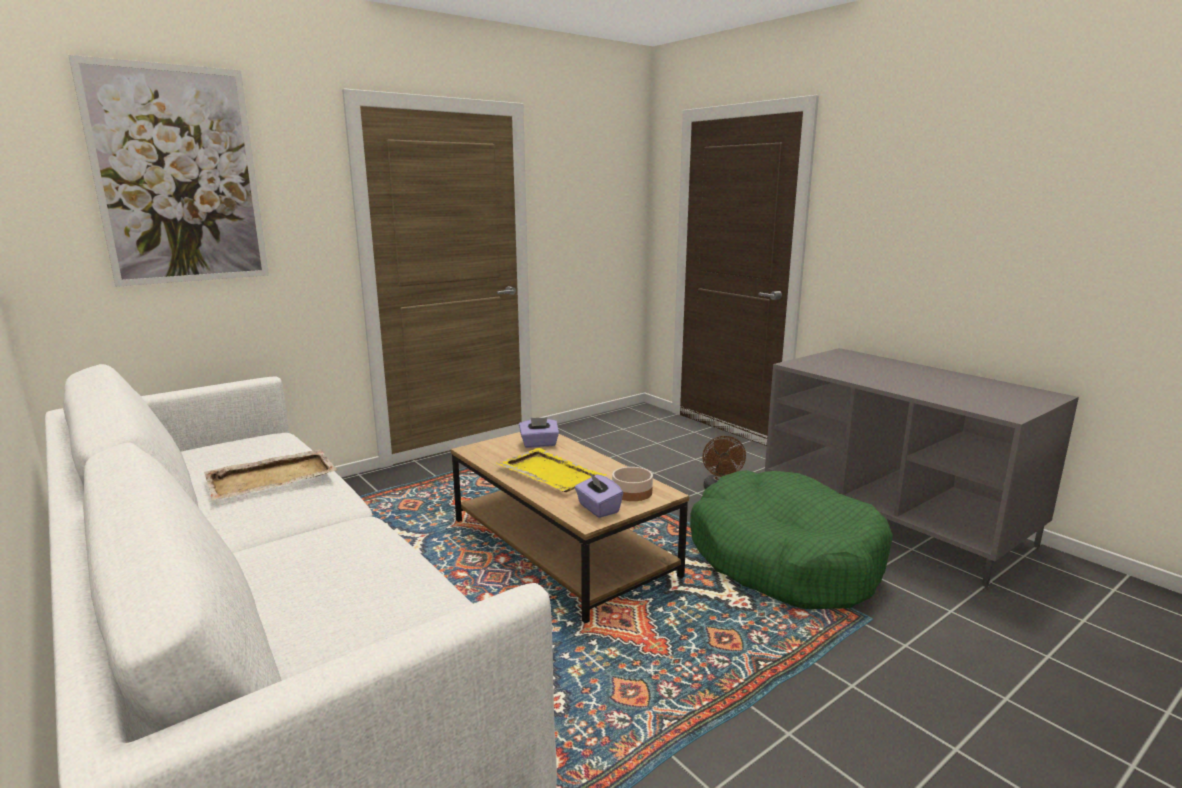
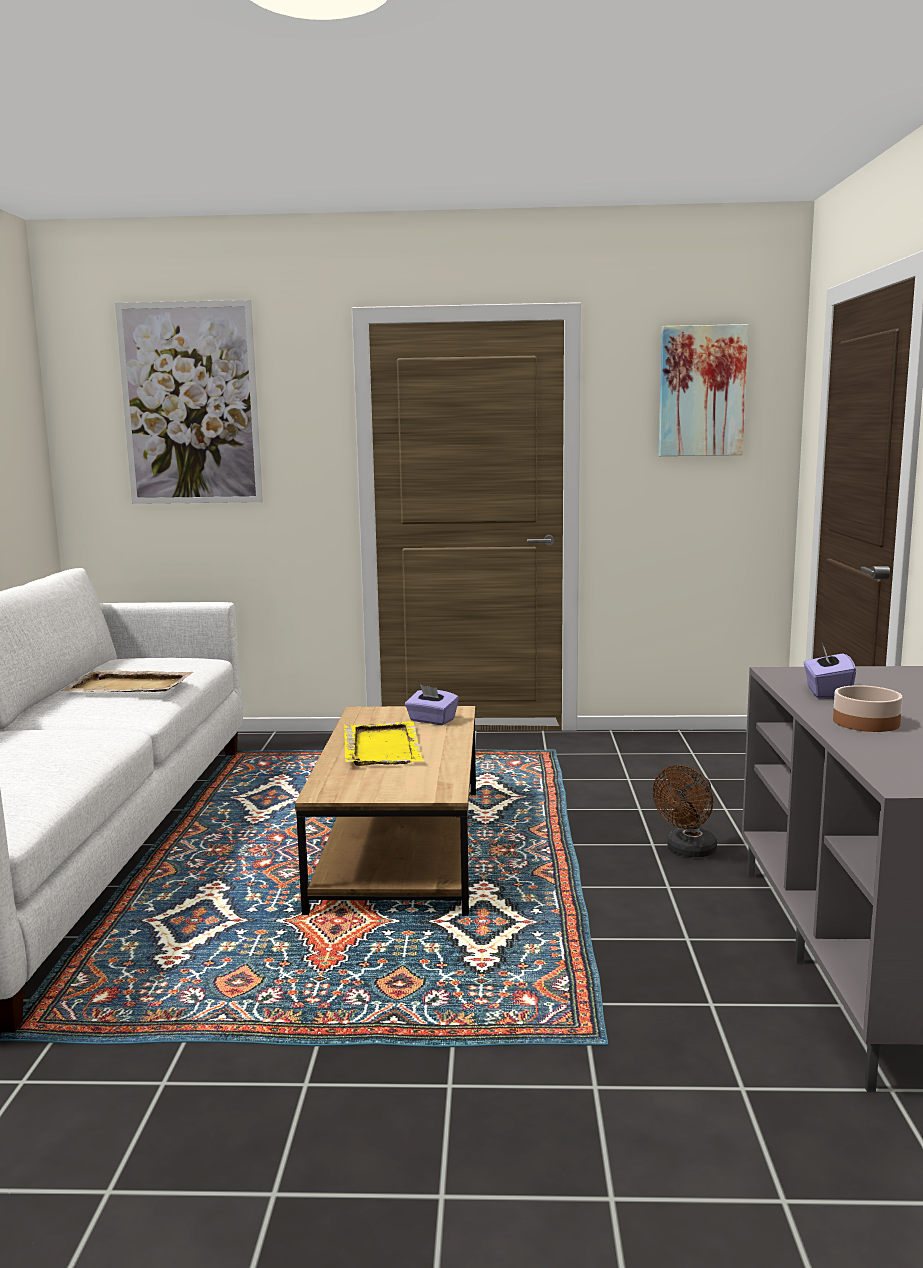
camera: 40 degrees right, 5 degrees down
(597, 176) = (701, 391): none -> picture
(598, 508) = (353, 787): purple tissue box -> purple tissue box (826, 693)
(631, 492) = (416, 783): bowl -> bowl (865, 722)
(784, 559) = (623, 945): green dog bed -> none

